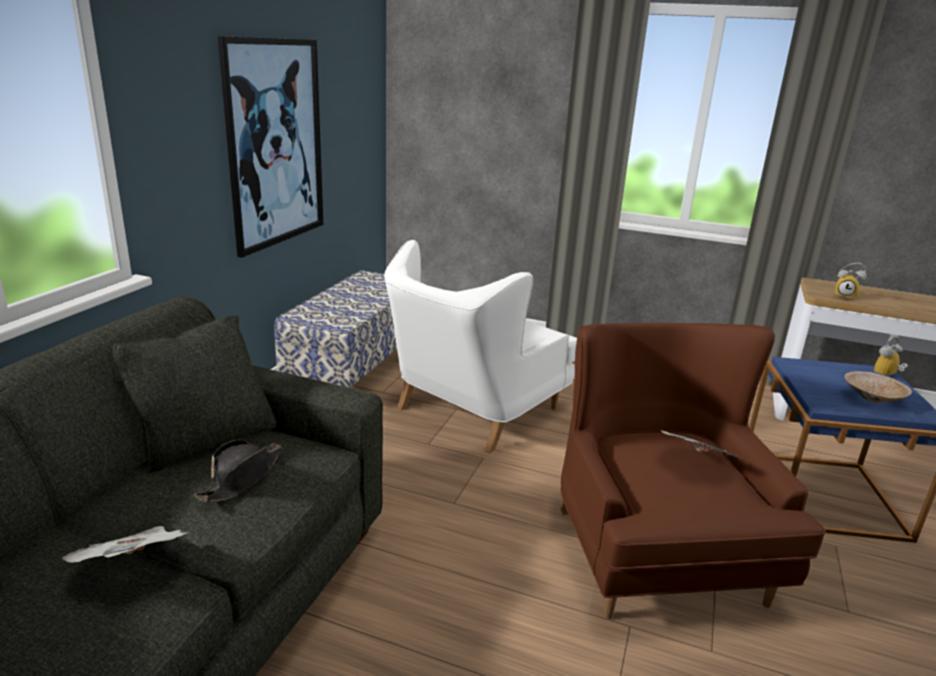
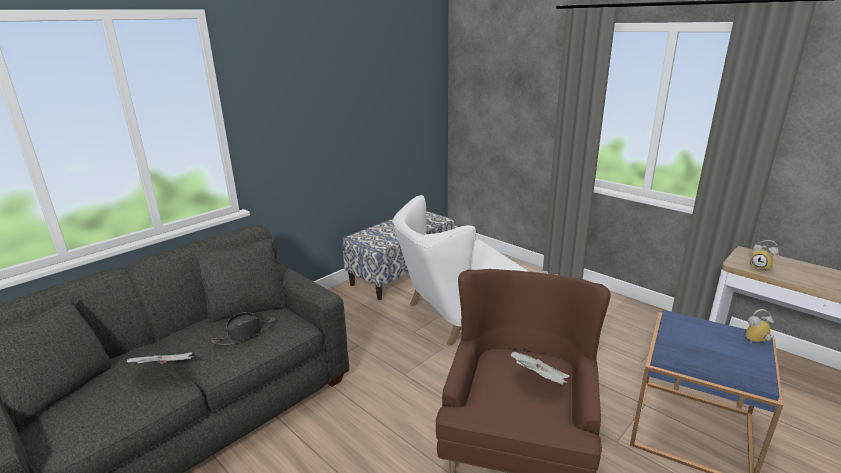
camera: 25 degrees right, 0 degrees up
(276, 144) = (347, 130): picture -> none
(872, 398) = (721, 359): beige bowl -> none

